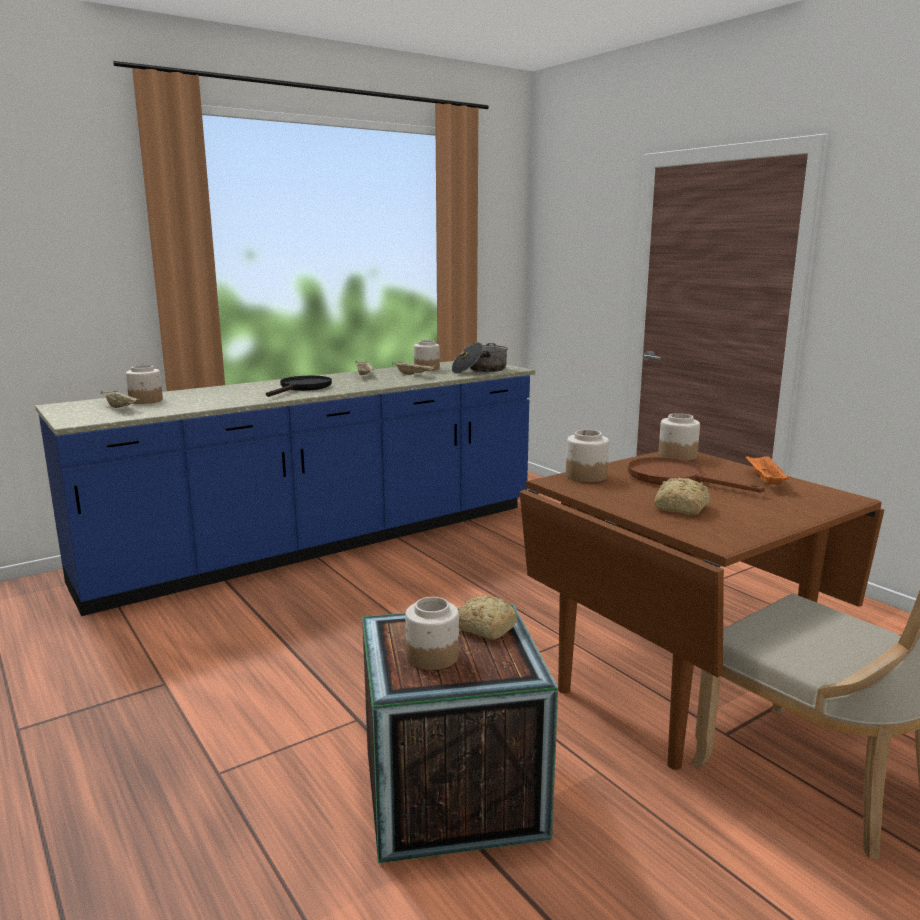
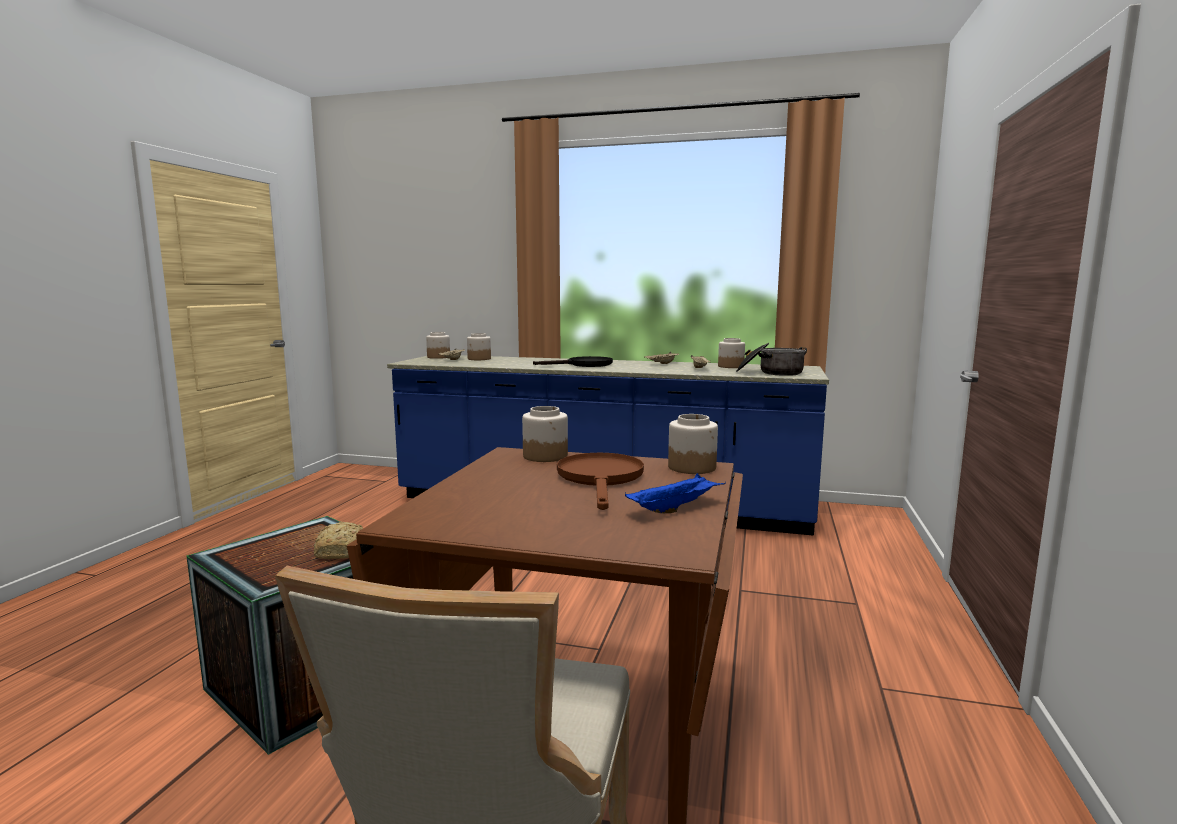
camera: 50 degrees right, 5 degrees down
(432, 656) = (275, 550): jar -> jar (438, 357)
(680, 508) = (497, 495): bread -> none
(764, 480) = (675, 508): orange tray -> blue tray

